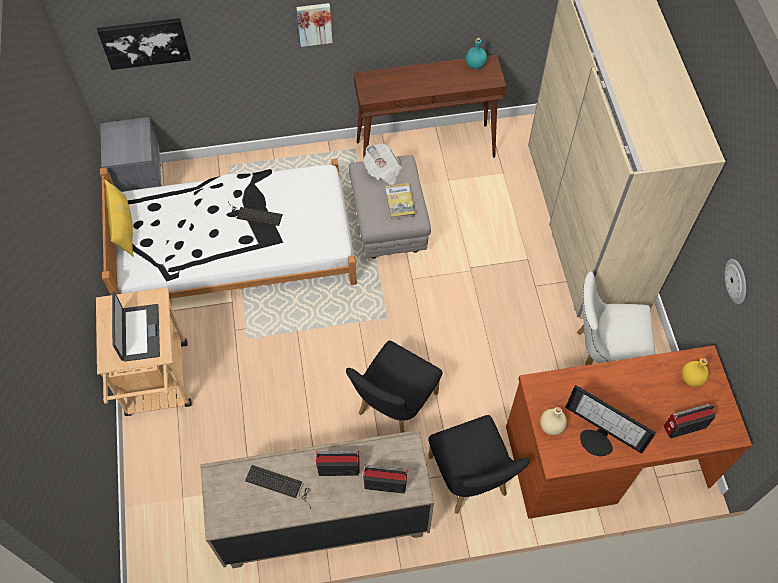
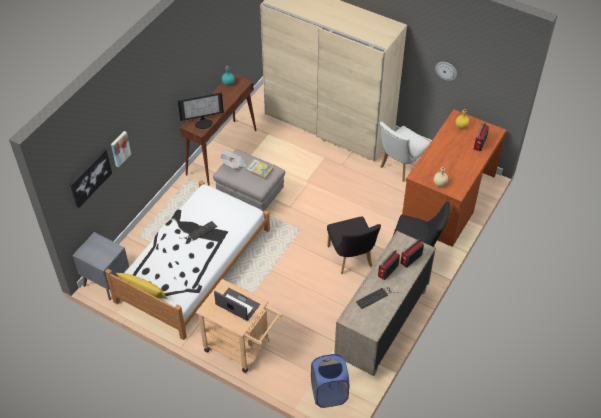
camera: 50 degrees left, 10 degrees down
(165, 532) = (329, 393): none -> blue laundry basket
(314, 23) = (157, 109): picture -> picture (119, 148)
(598, 440) = (460, 173): monitor -> monitor (203, 122)

